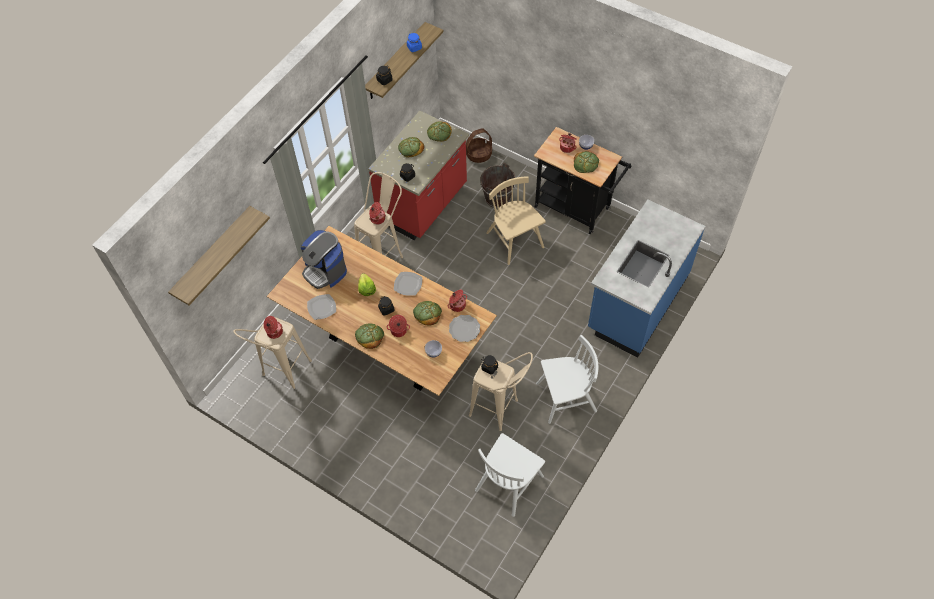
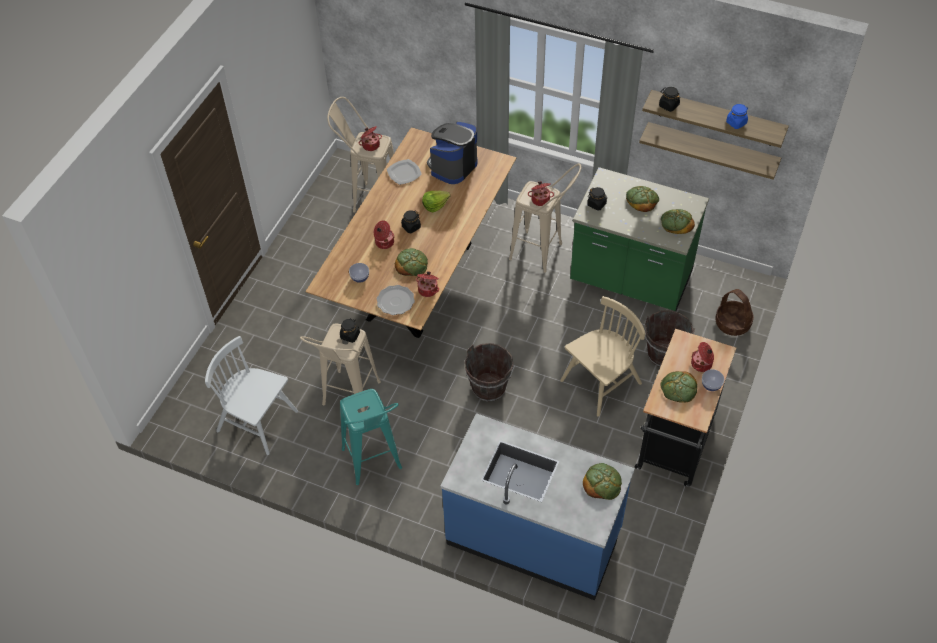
camera: 80 degrees right, 5 degrees down
(213, 255) = (388, 30): shelf -> shelf (711, 150)
(369, 336) = (373, 219): bread -> bread (602, 483)
(408, 284) = (449, 240): plate -> none
(424, 204) = (630, 279): red counter -> green counter
(506, 311) = (488, 388): none -> brown bucket
(566, 398) = (375, 466): white chair -> turquoise stool

